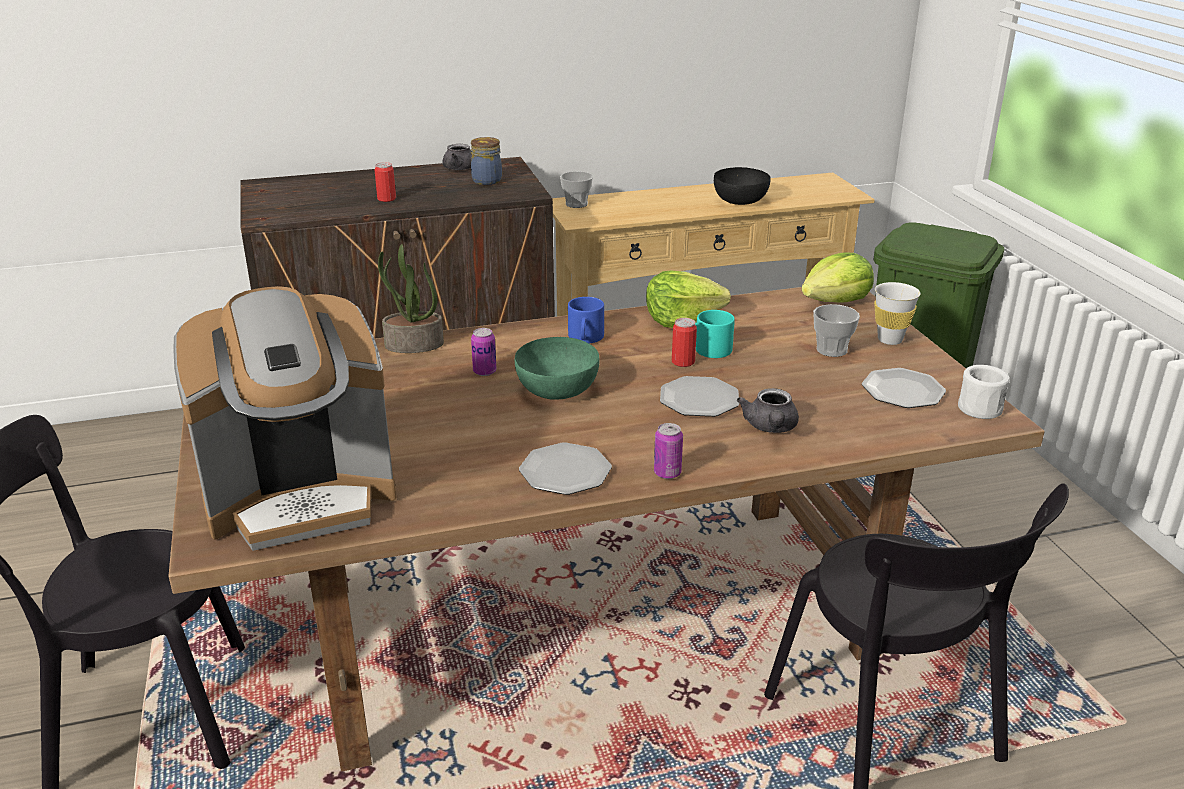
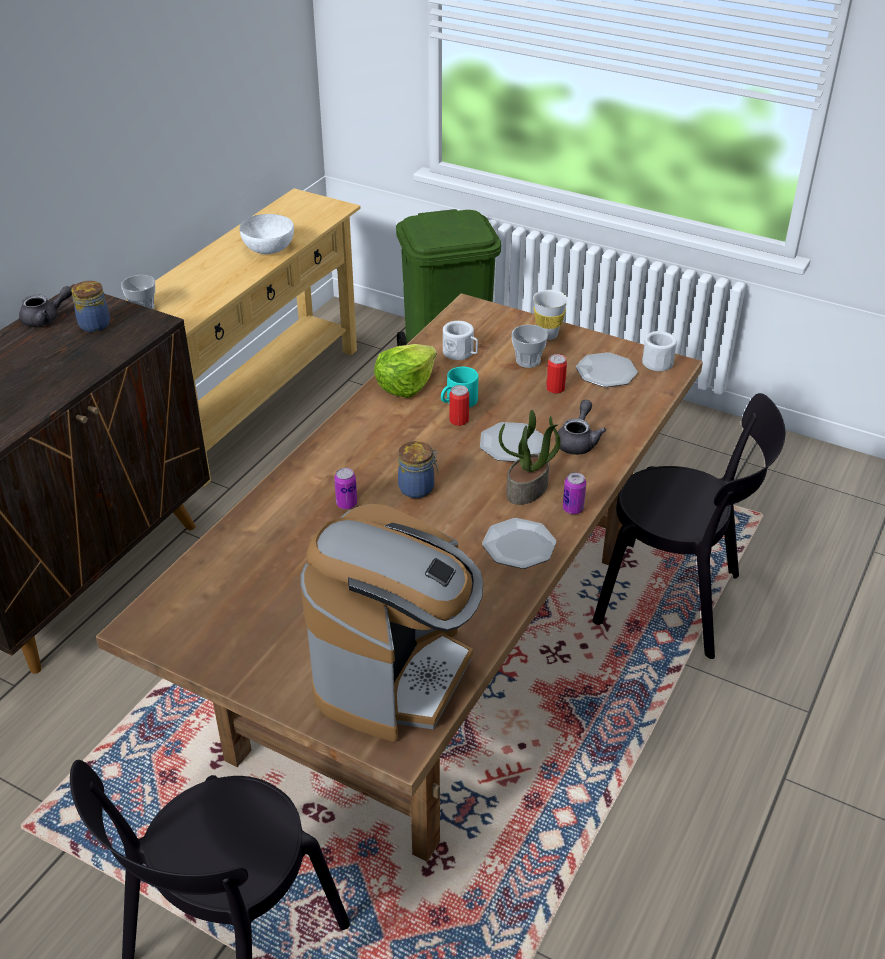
camera: 45 degrees left, 10 degrees up
(386, 199) = (38, 387): can -> can (555, 388)
(413, 345) = (257, 513): potted plant -> potted plant (527, 490)
(558, 389) = (418, 488): green bowl -> jar
(586, 338) = (369, 436): blue mug -> none
(741, 200) = (269, 247): black bowl -> white bowl
(770, 428) = (578, 441): grey teapot -> grey teapot turned 120 degrees counterclockwise
(774, 319) = (461, 353): none -> white mug
(836, 301) = (476, 318): lettuce -> none

